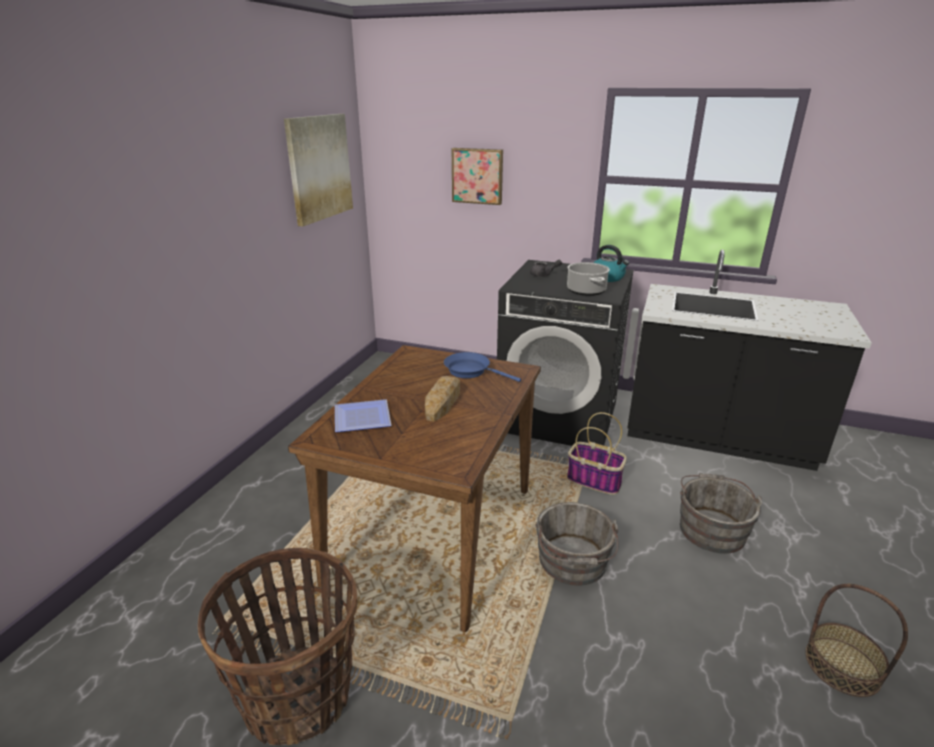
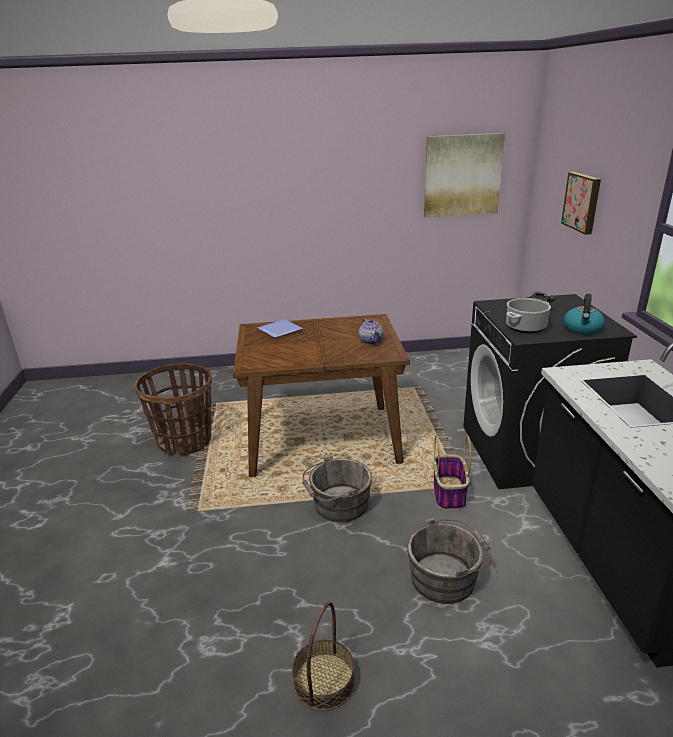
camera: 65 degrees right, 0 degrees up
(442, 402) = (318, 344): bread -> none
(471, 371) = (371, 341): blue frying pan -> teapot

